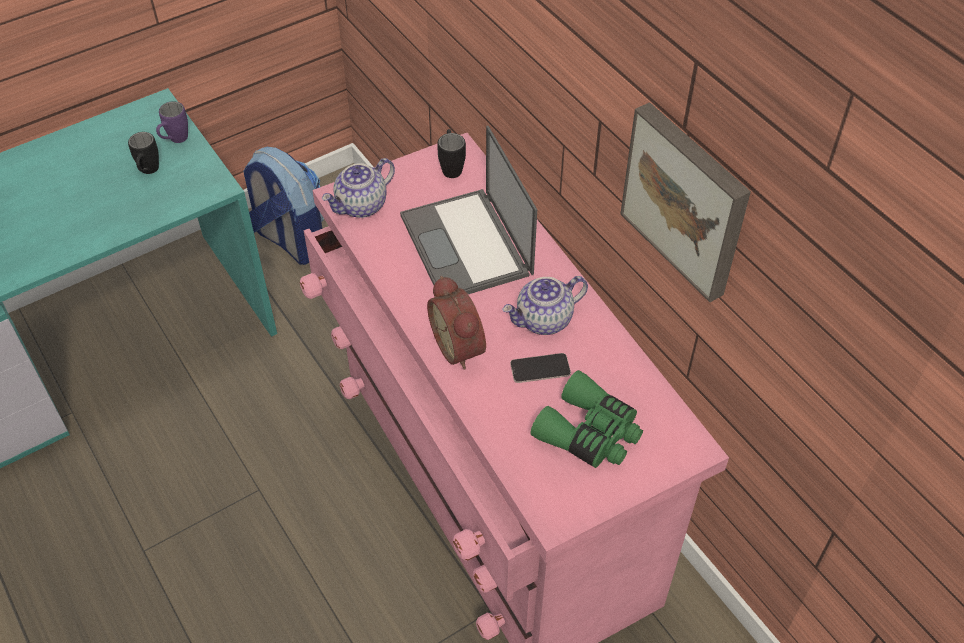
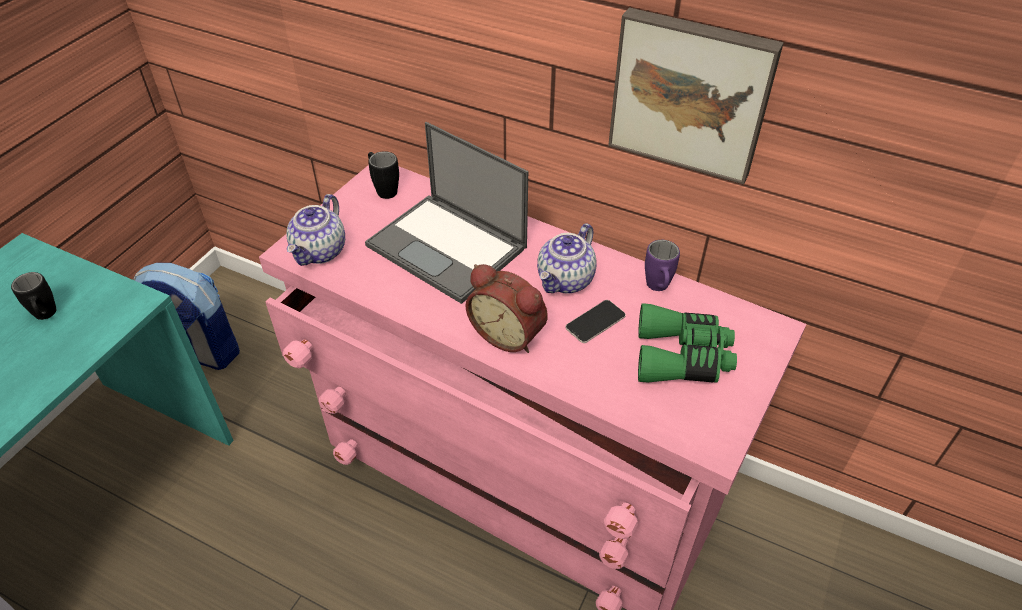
camera: 30 degrees left, 5 degrees down
(175, 141) = (60, 277): purple mug -> purple mug (658, 289)

